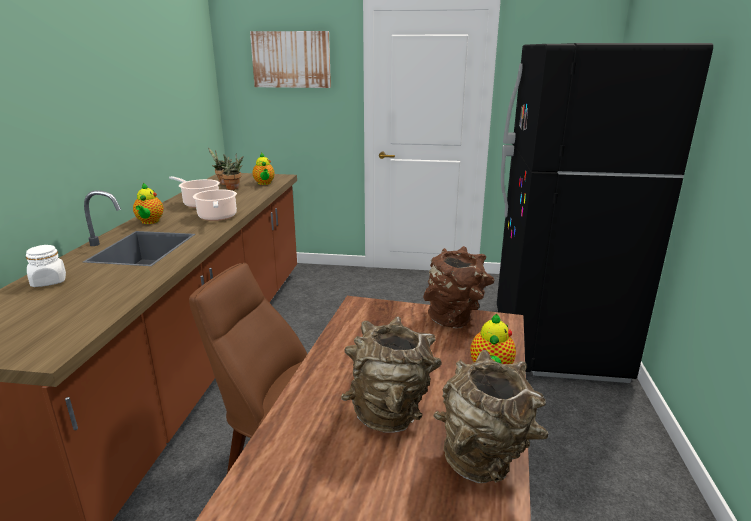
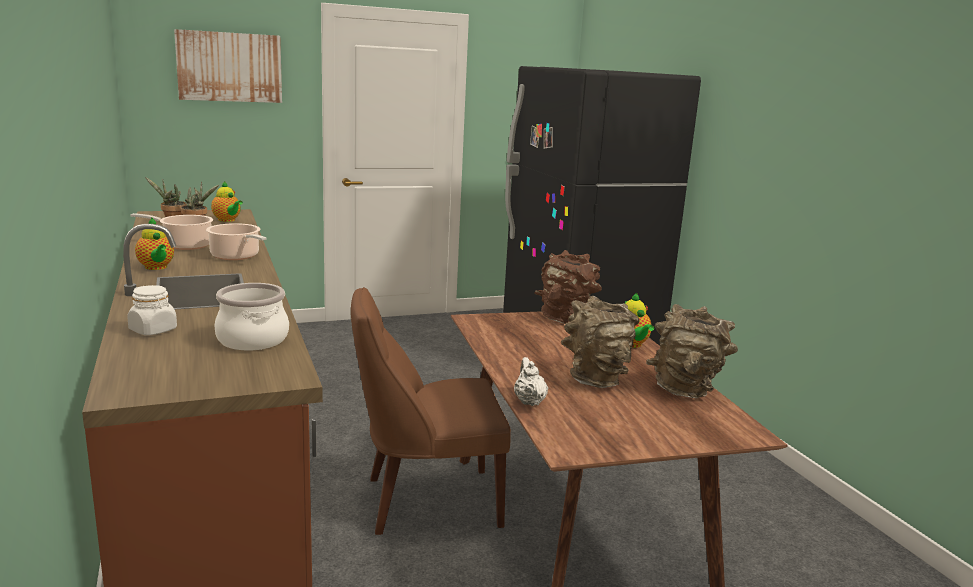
camera: 30 degrees left, 5 degrees down
(93, 305) = (253, 340): none -> cooking pot
(282, 427) = (529, 401): none -> white teapot

